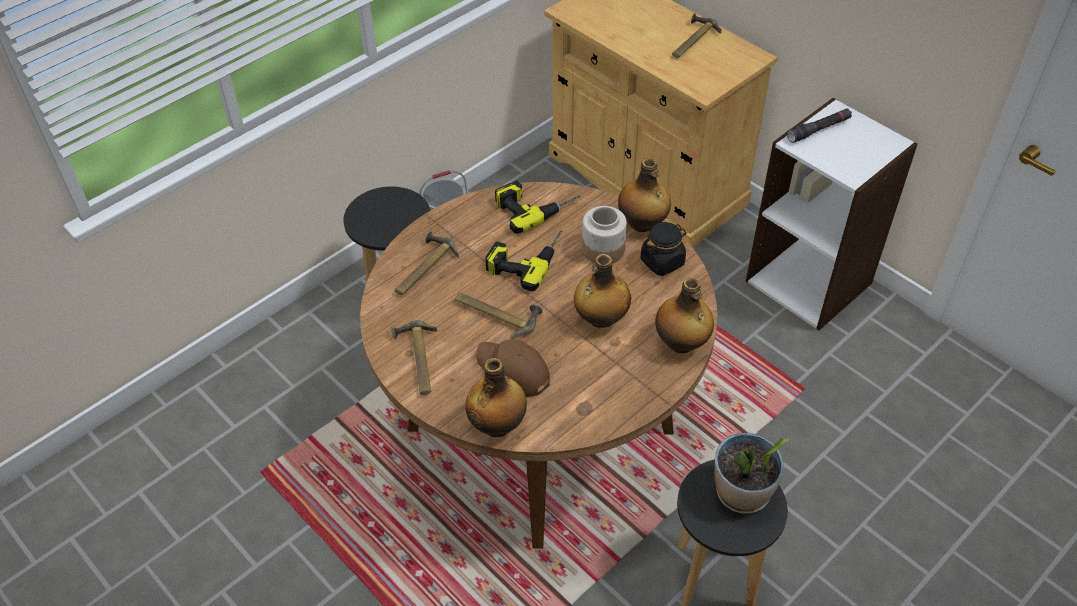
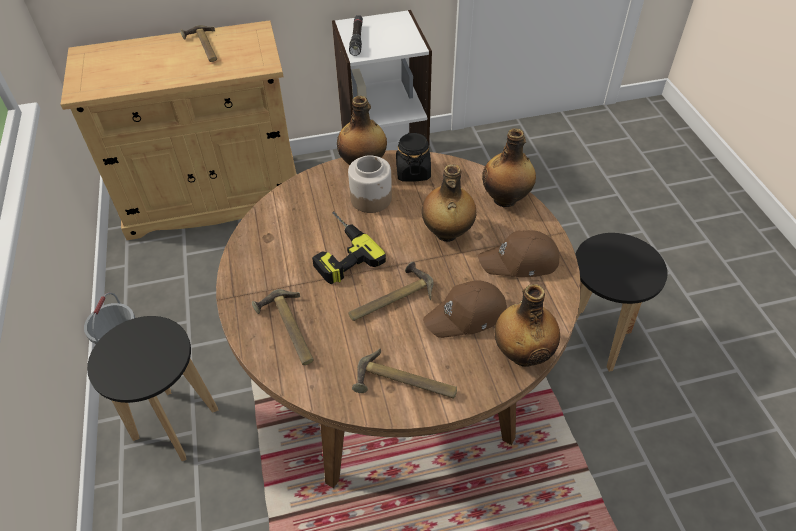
camera: 60 degrees left, 0 degrees up
(535, 205) = (281, 218): power drill -> none
(604, 385) = (520, 262): none -> brown cap
(742, 494) = (614, 255): potted plant -> none

